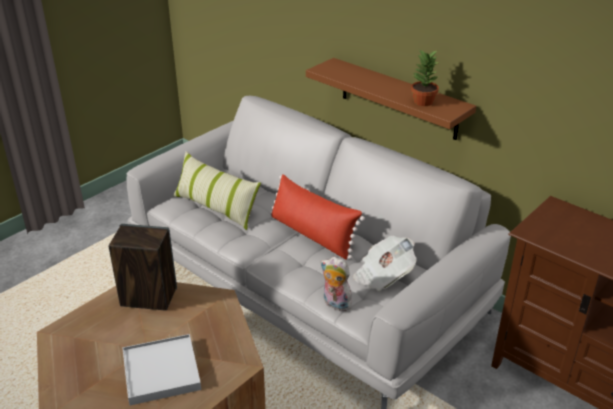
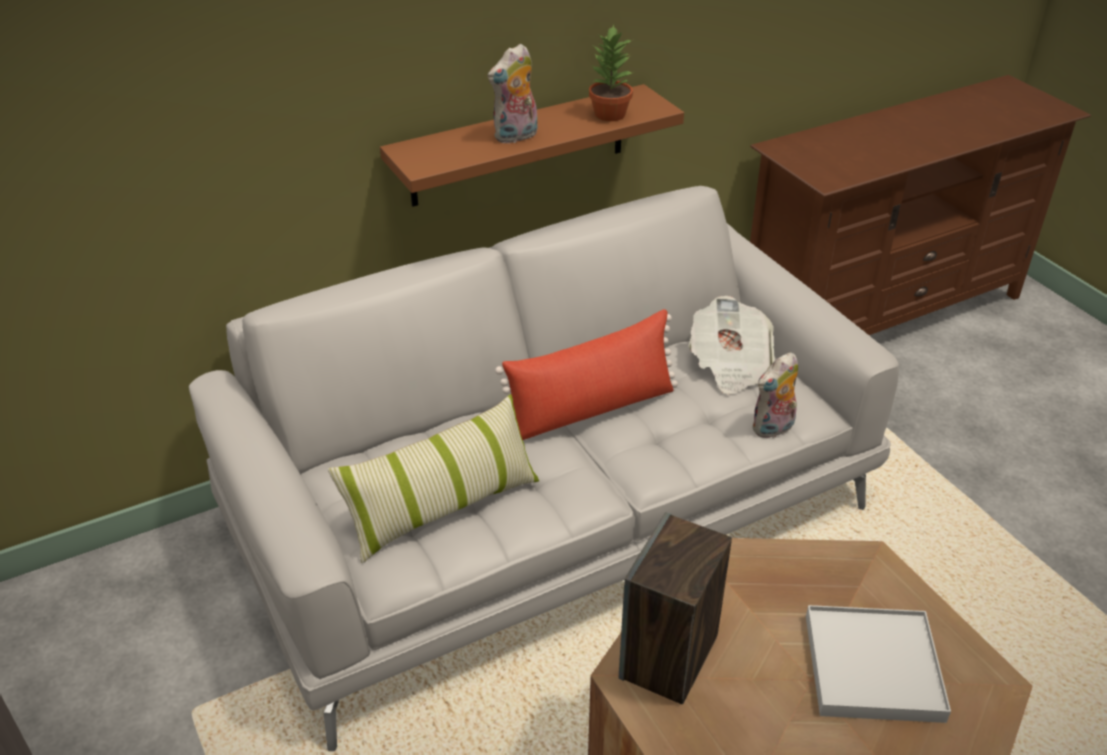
camera: 70 degrees left, 5 degrees up
(371, 83) = (516, 137): none -> plush toy

